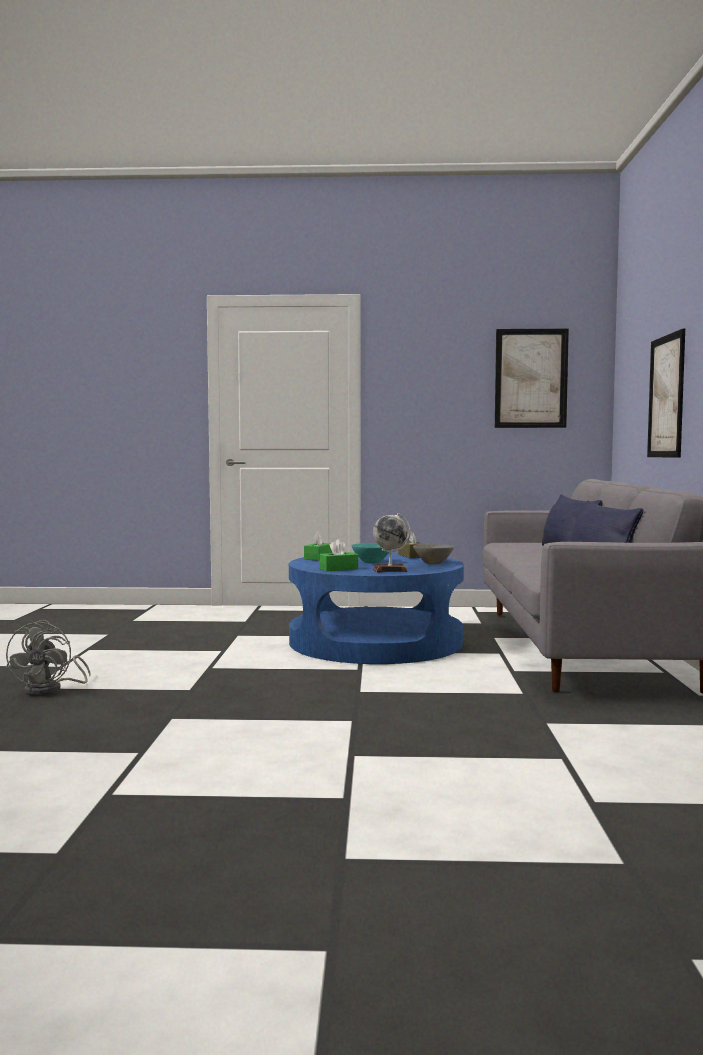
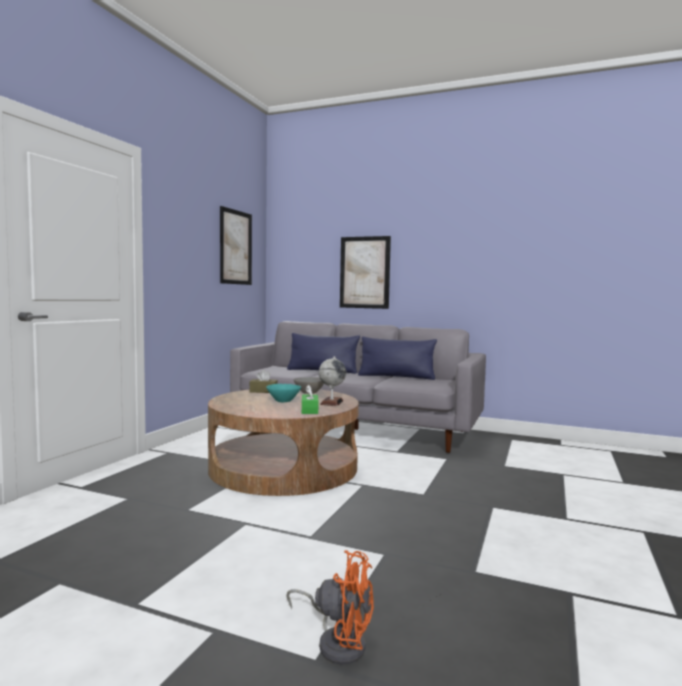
camera: 70 degrees left, 0 degrees up
(51, 690) = (337, 642): grey fan -> orange fan
(318, 558) = (233, 407): green tissue box -> none
(375, 641) = (284, 467): blue coffee table -> brown coffee table

